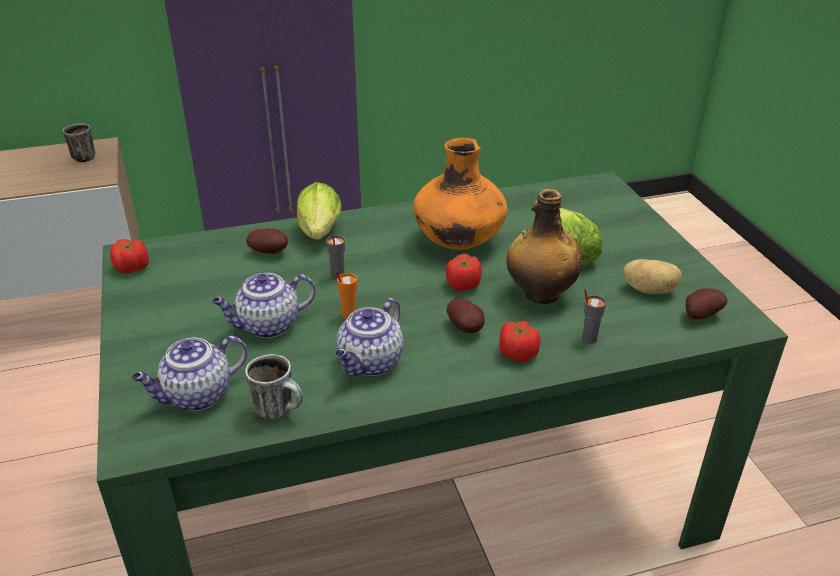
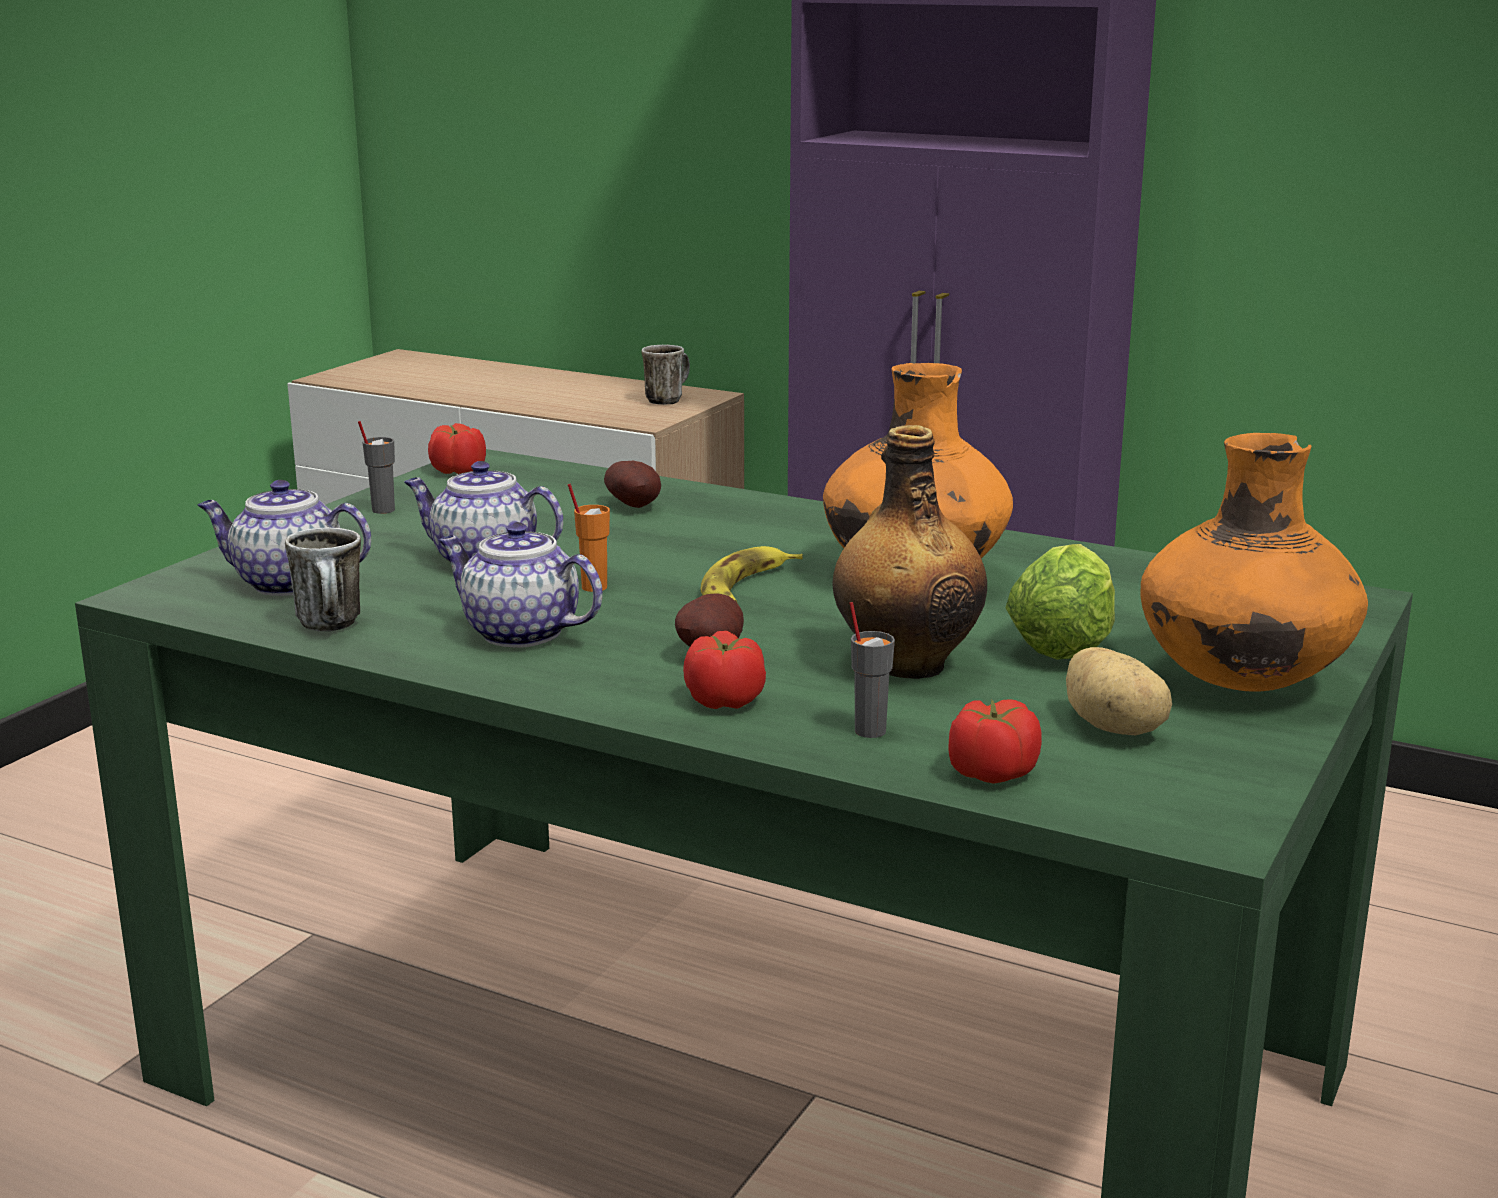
camera: 45 degrees right, 15 degrees down
(319, 234) = (734, 511): lettuce -> none
(337, 276) = (665, 551): grey cup -> grey cup (382, 510)
(370, 363) = (518, 633): teapot -> teapot turned 45 degrees clockwise
(410, 282) = (746, 588): none -> banana
(463, 285) = (813, 615): tomato -> tomato (991, 773)
(644, 244) = (1243, 682): none -> orange vase
(699, 315) = (1137, 786): potato -> none

